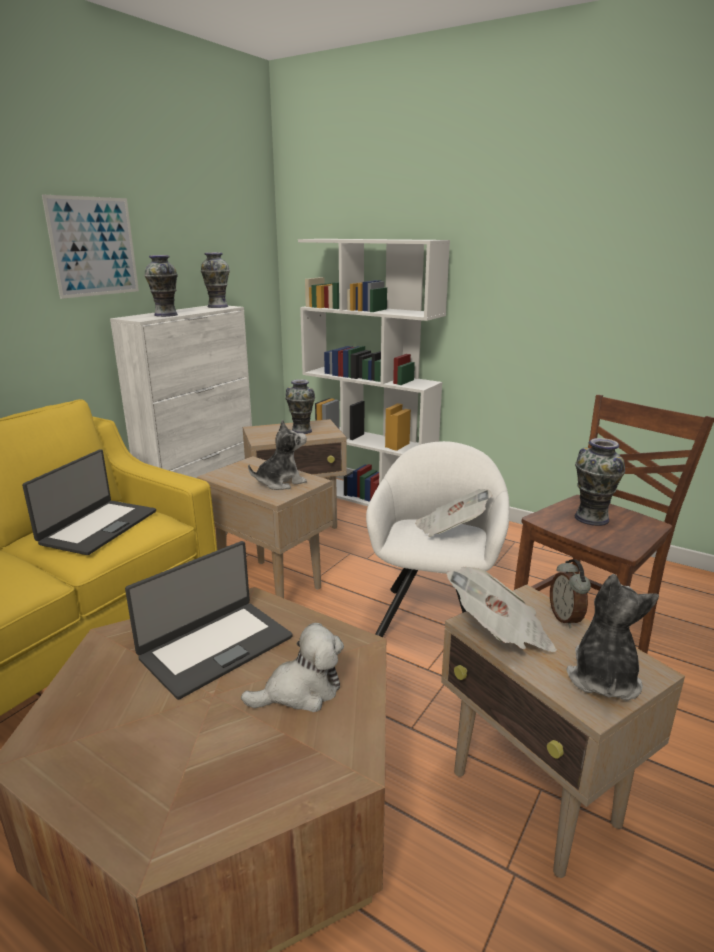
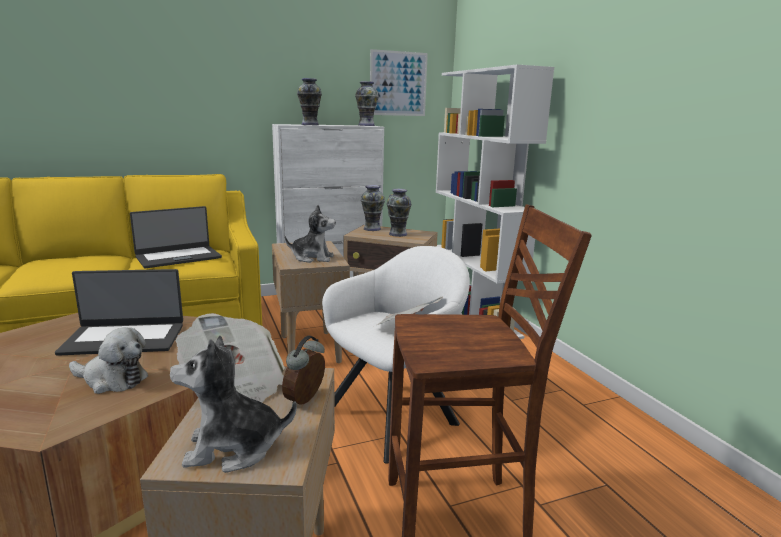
camera: 35 degrees right, 5 degrees down
(94, 247) = (268, 71): picture -> picture (398, 83)
(591, 518) = (459, 333): vase -> vase (371, 229)
(602, 677) = (233, 448): plush toy -> plush toy turned 150 degrees counterclockwise

